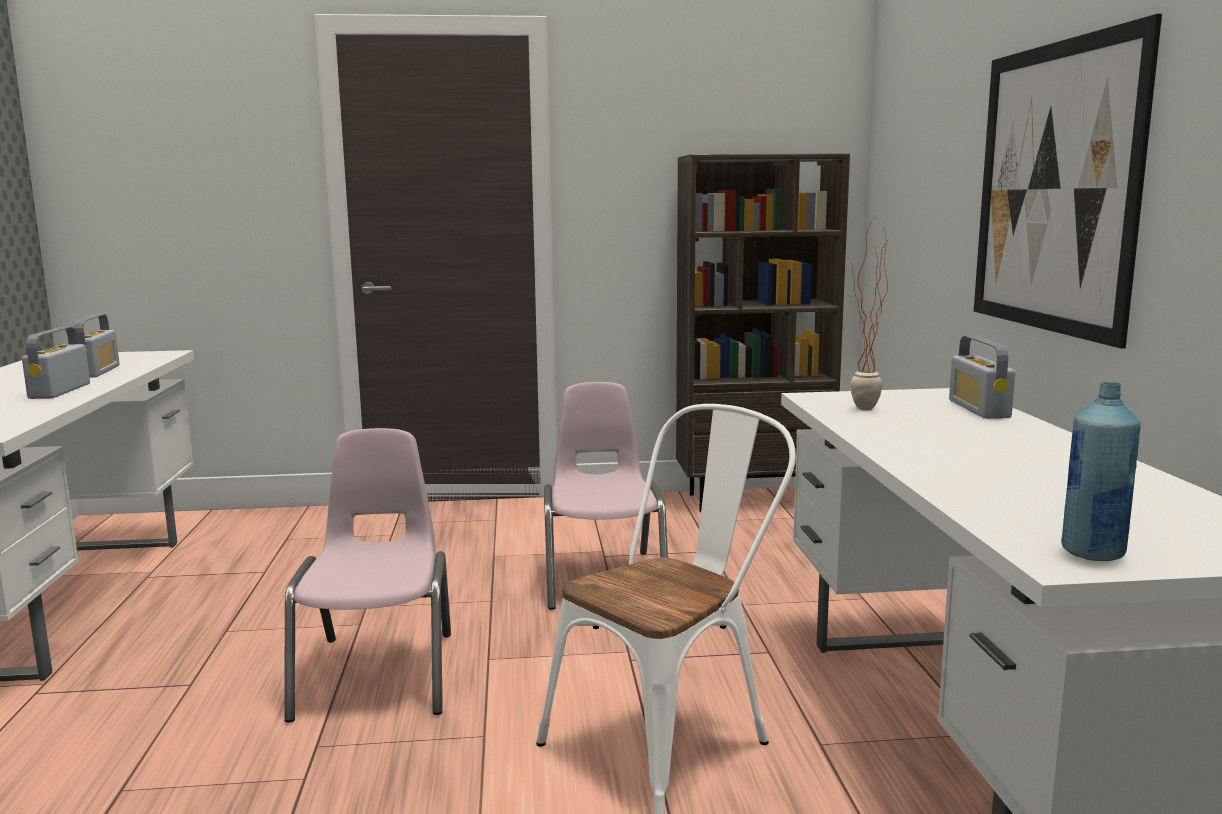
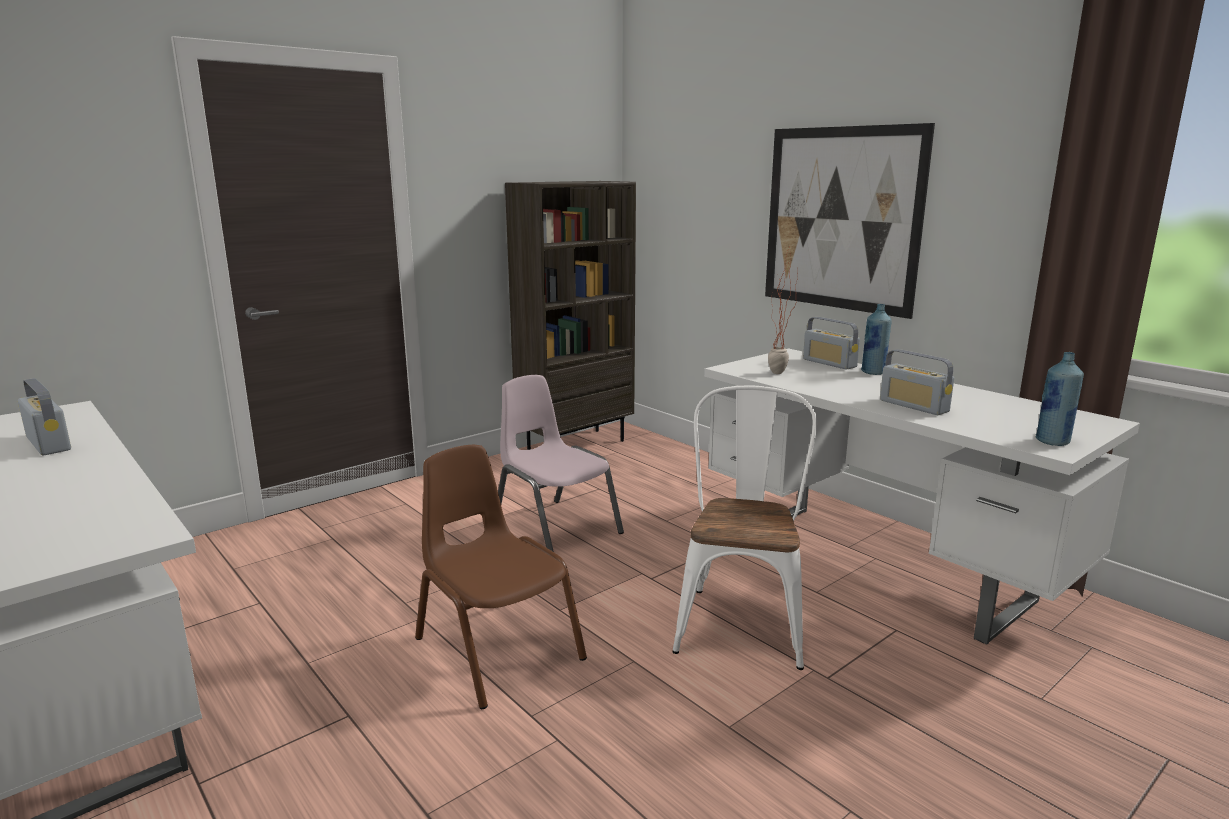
camera: 35 degrees left, 5 degrees up
(60, 391) = (75, 473): radio -> radio (914, 406)
(379, 674) = (497, 649): pink chair -> brown chair
(1020, 427) = (873, 372): none -> blue bottle

